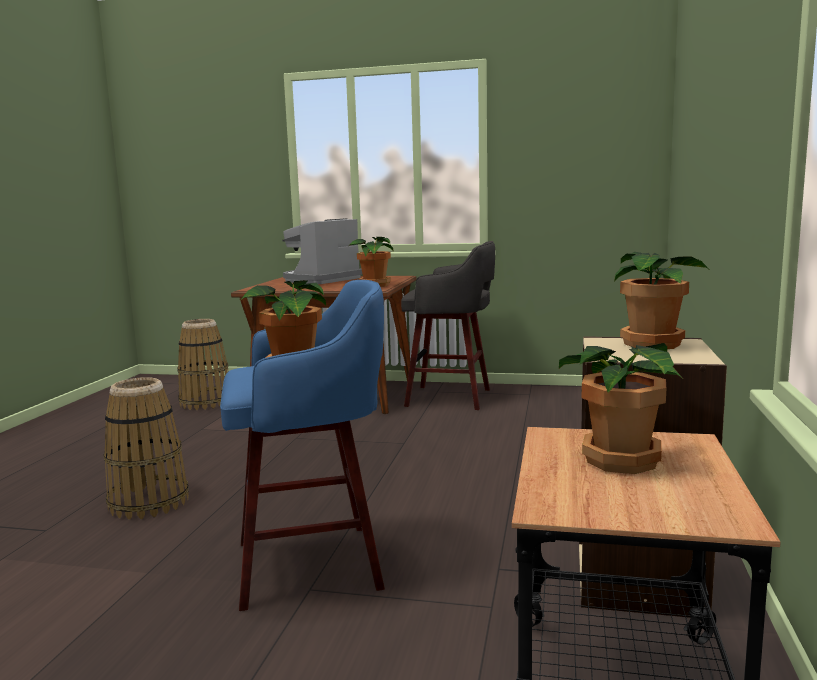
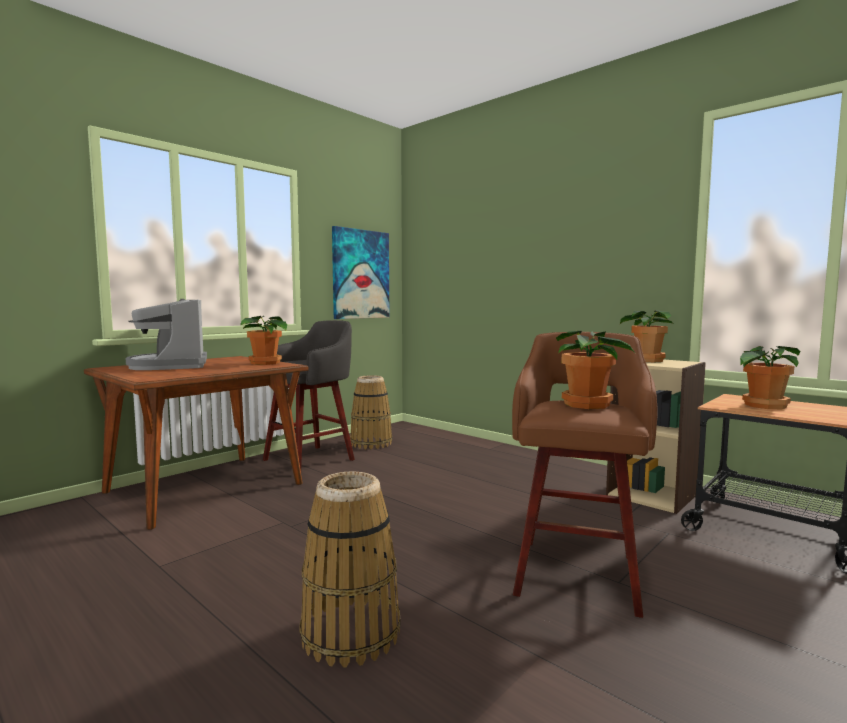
camera: 60 degrees left, 5 degrees down
(206, 402) = (61, 547): basket -> basket (371, 443)
(314, 564) = (577, 572): blue stool -> brown stool
(585, 177) = (360, 274): none -> picture

